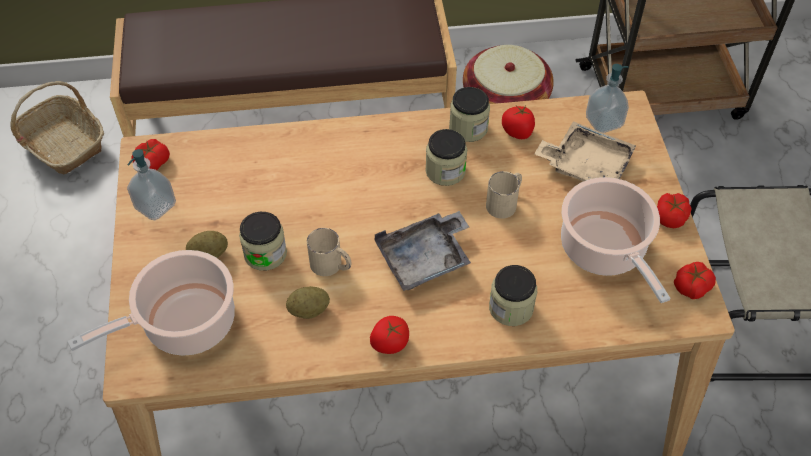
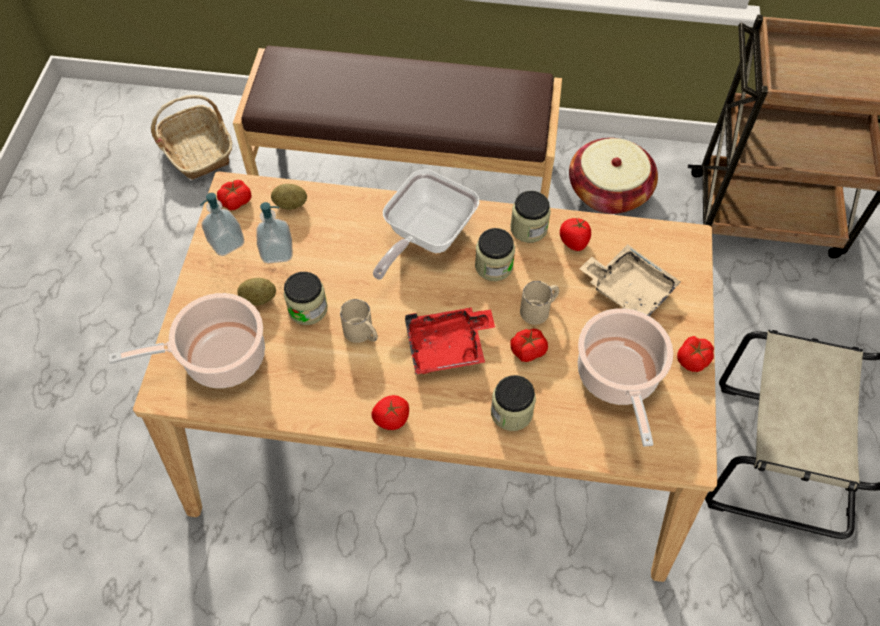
camera: 15 degrees right, 5 degrees up
(309, 310) = (329, 371): potato -> potato (290, 204)
(366, 158) = (425, 237): none -> frying pan
(425, 259) = (448, 347): grey tray -> red tray
(604, 122) = (660, 249): soap dispenser -> soap dispenser (277, 252)
(691, 286) = (689, 432): tomato -> tomato (528, 349)

